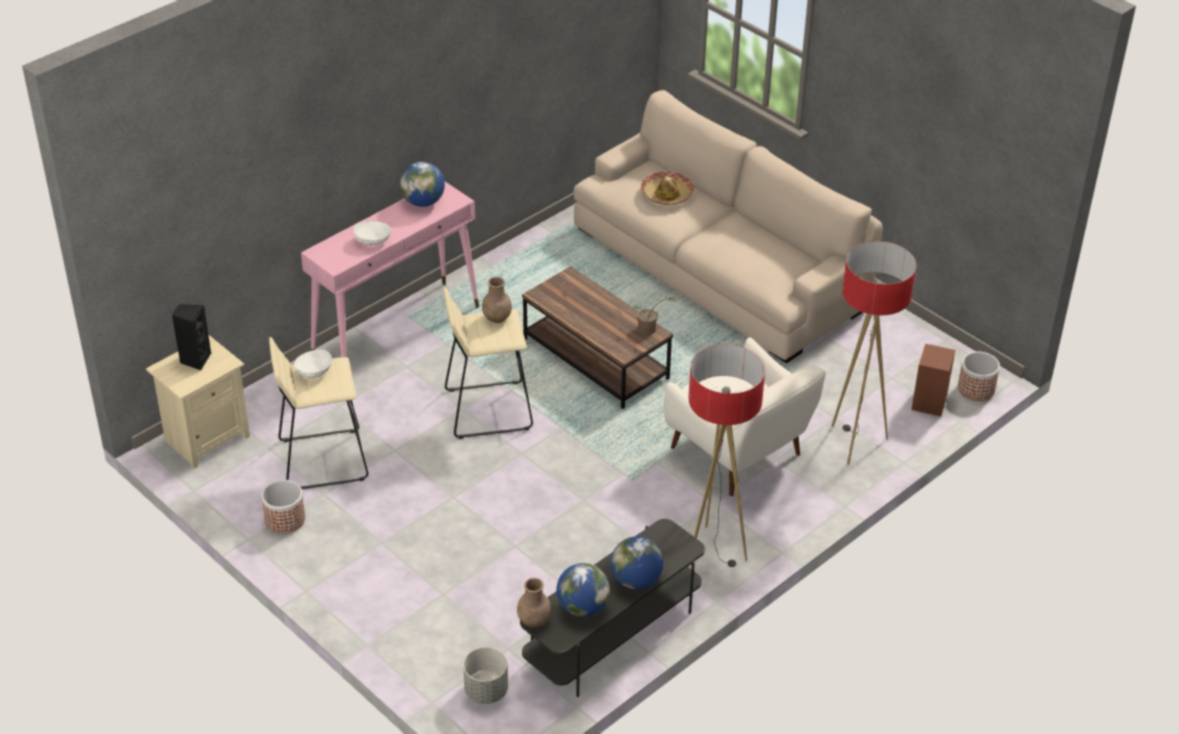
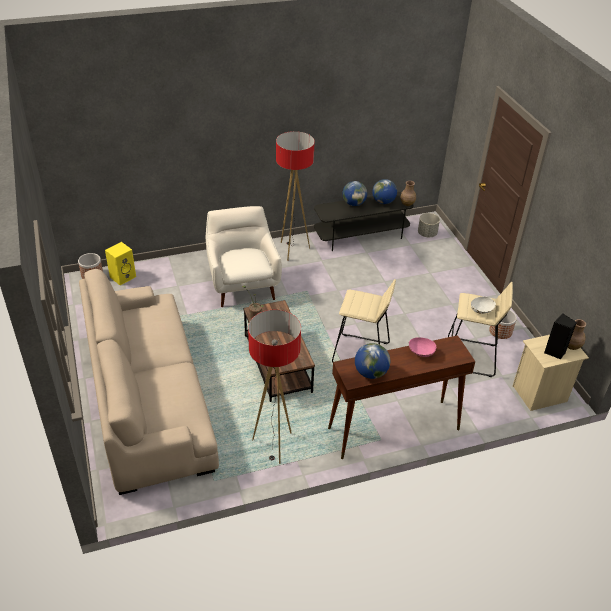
camera: 155 degrees left, 0 degrees up
(373, 241) = (421, 353): white bowl -> pink bowl
(397, 331) = (393, 429): pink console table -> brown console table
(497, 318) = (355, 308): brown vase -> brown vase (571, 346)
(666, 194) = (164, 394): hat -> none
(855, 442) = (181, 271): floor lamp -> floor lamp (274, 445)
(930, 403) = (123, 276): brown speaker -> yellow speaker

